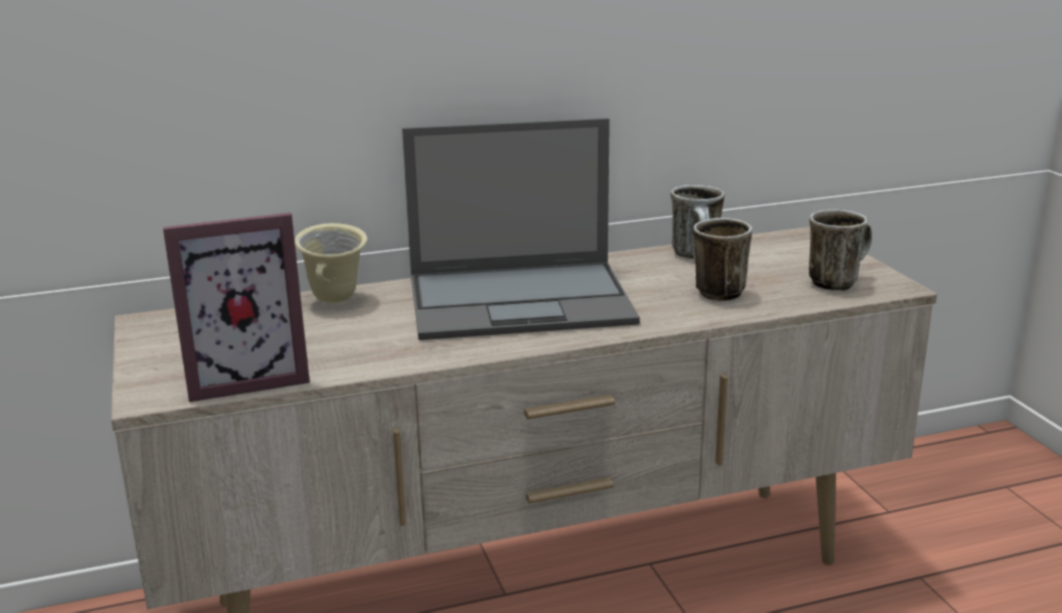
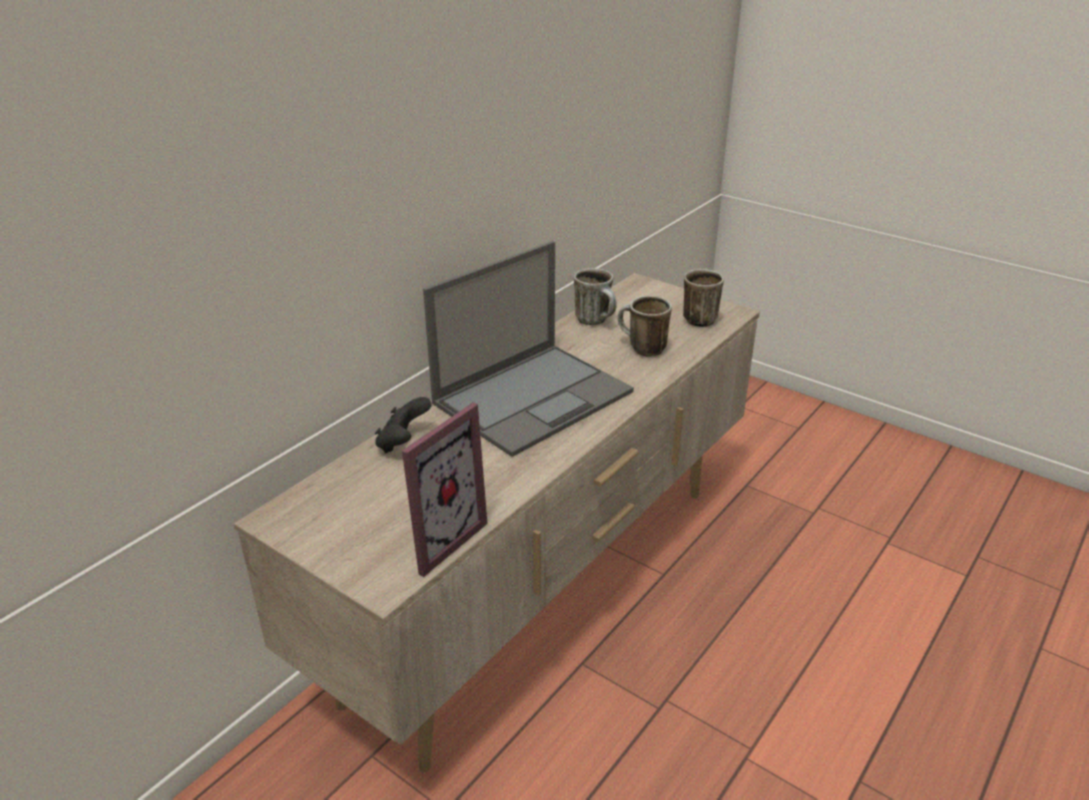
camera: 35 degrees left, 10 degrees up
(336, 301) = (403, 443): beige mug -> black game controller

